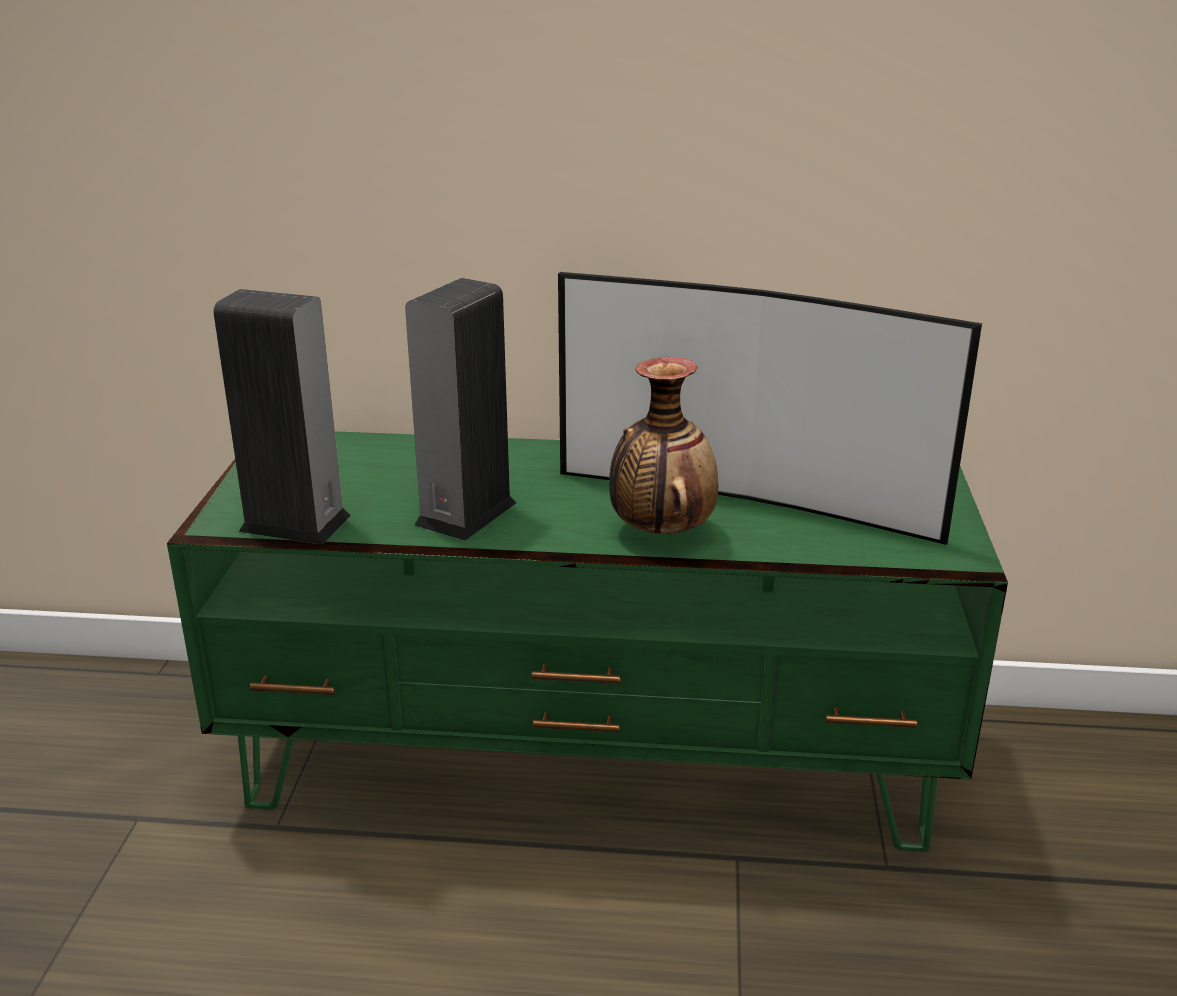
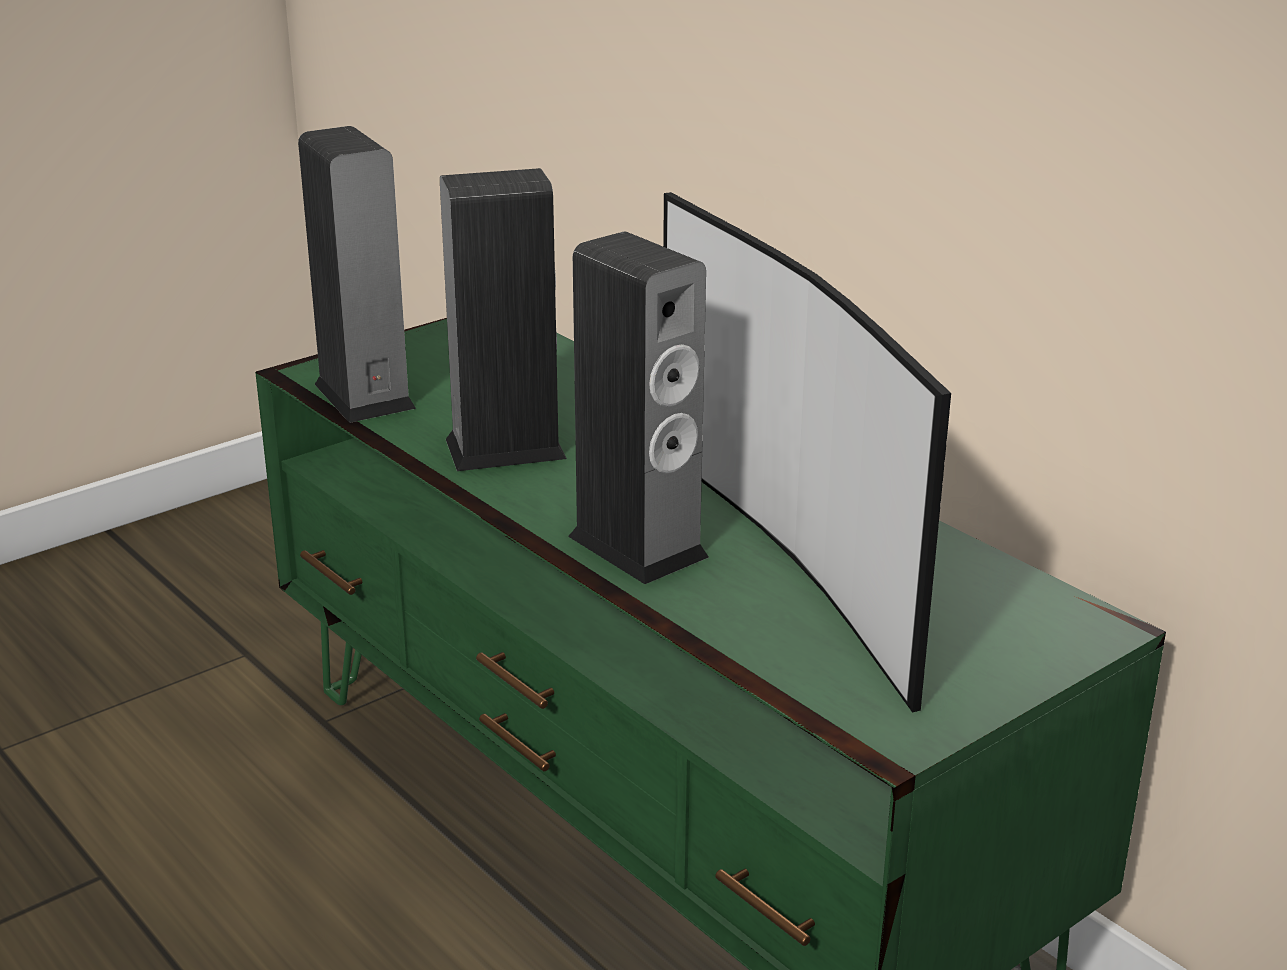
camera: 45 degrees right, 0 degrees up
(660, 532) = (637, 546): vase -> speaker

